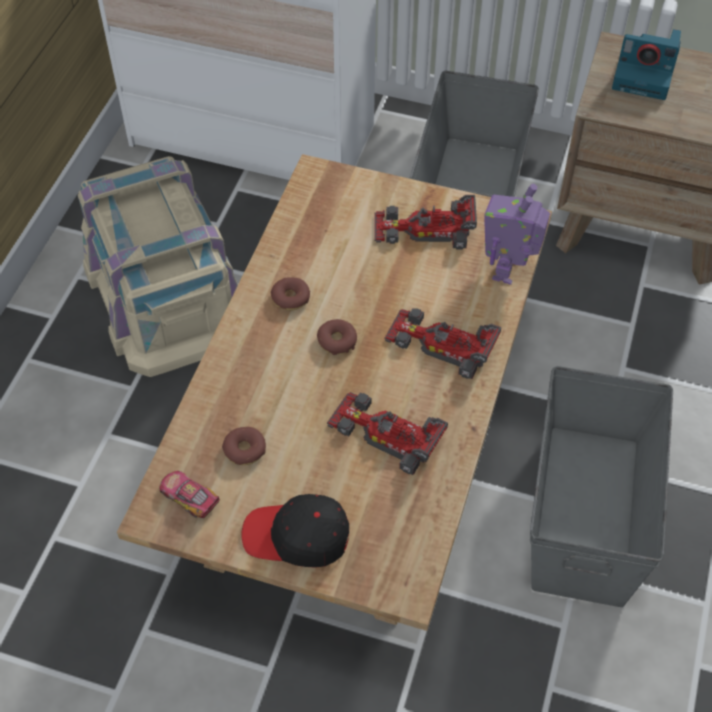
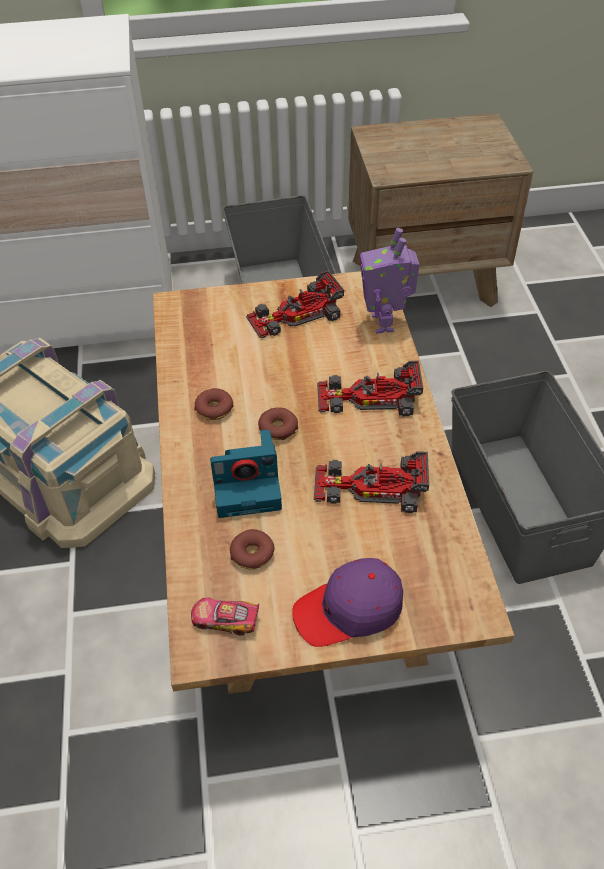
camera: 25 degrees left, 5 degrees down
(297, 536) = (349, 610): black cap -> purple cap
(645, 76) = (405, 145): camera -> camera (248, 485)

